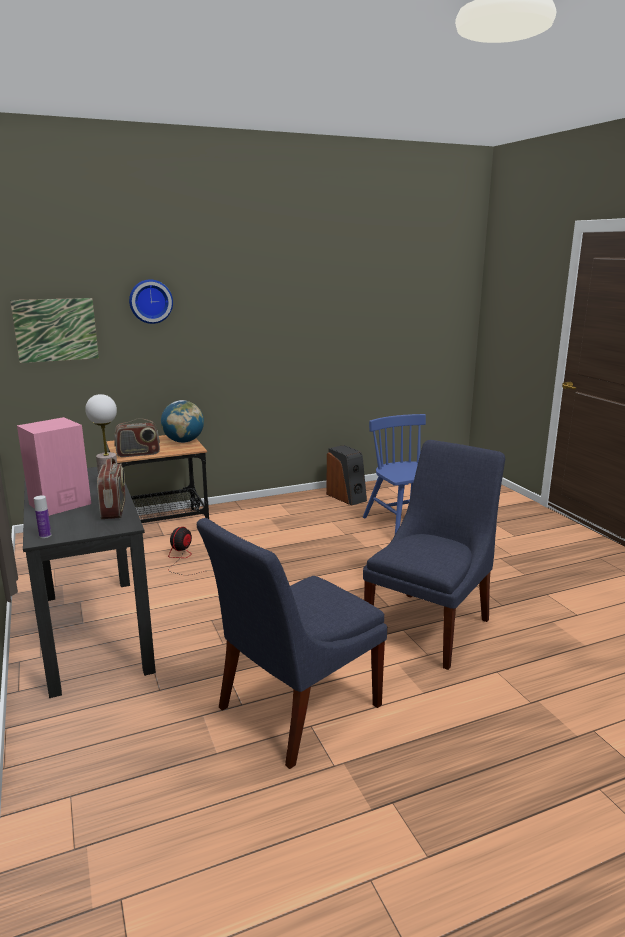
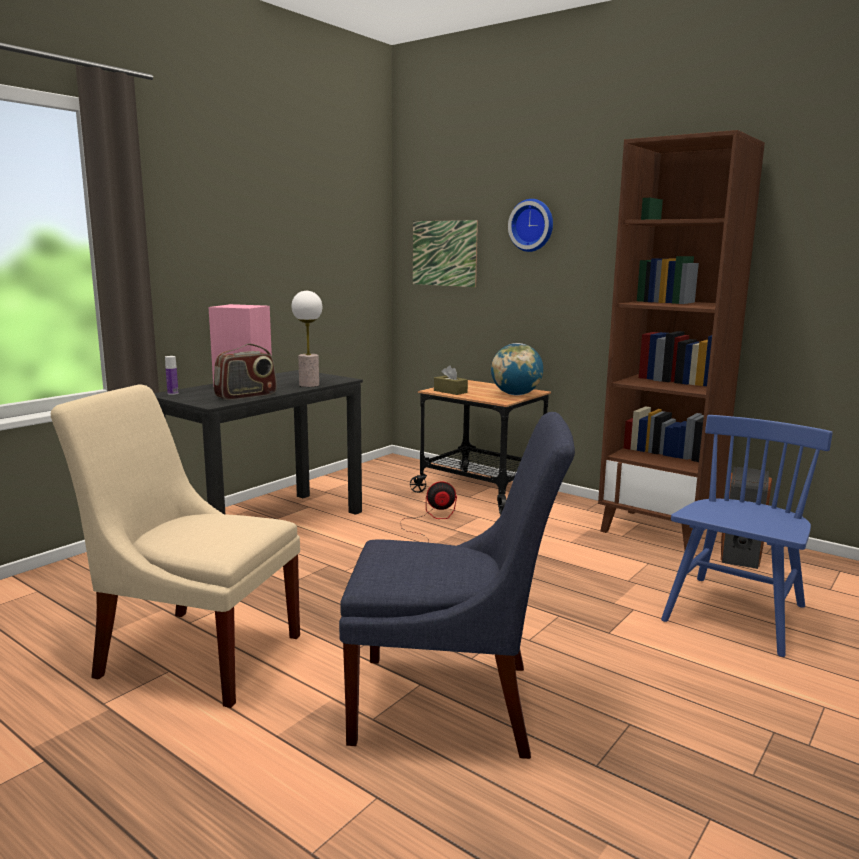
camera: 60 degrees right, 5 degrees down
(138, 454) = (450, 391): radio -> brown tissue box
(293, 709) = (194, 652): blue chair -> beige chair
(297, 503) = (659, 531): none -> brown bookcase

